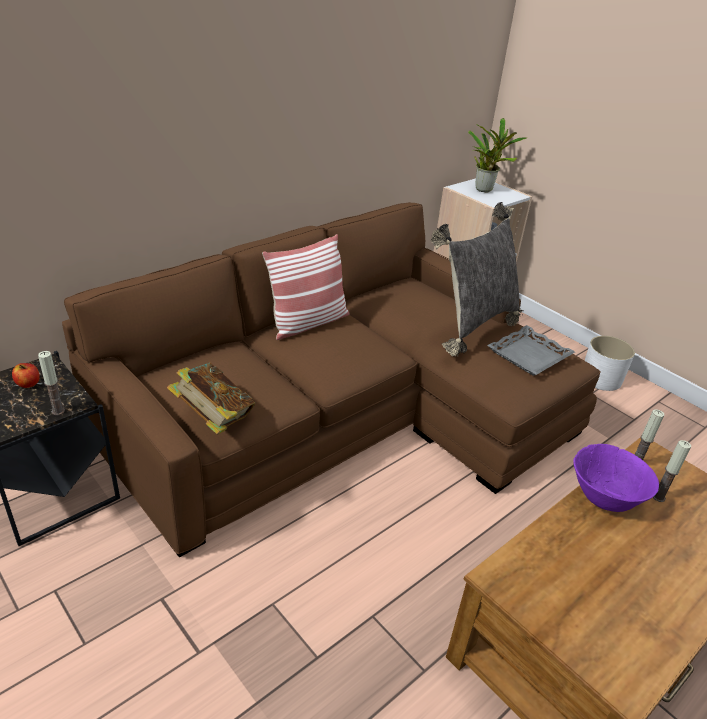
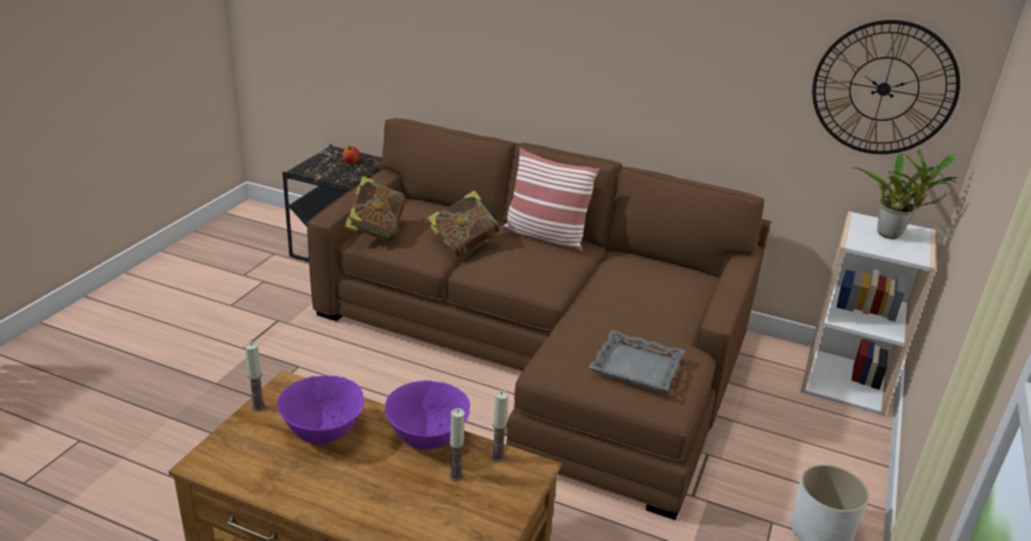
camera: 65 degrees right, 5 degrees down
(58, 411) = (332, 178): candle -> candle (258, 407)
(283, 373) = (464, 246): none -> book
(456, 86) = (883, 89): none -> wall clock
(469, 331) = (640, 323): pillow -> none
(586, 569) = (322, 432): none -> purple bowl

